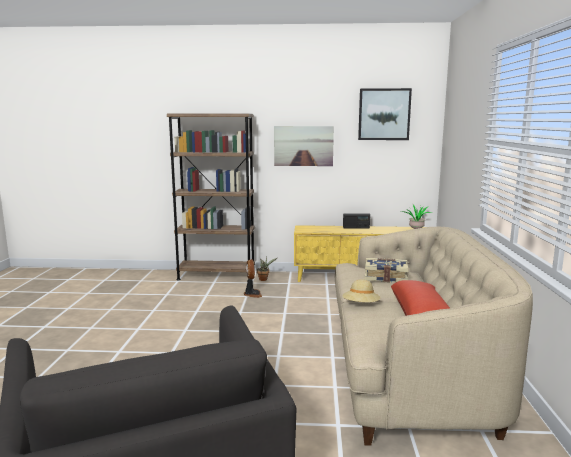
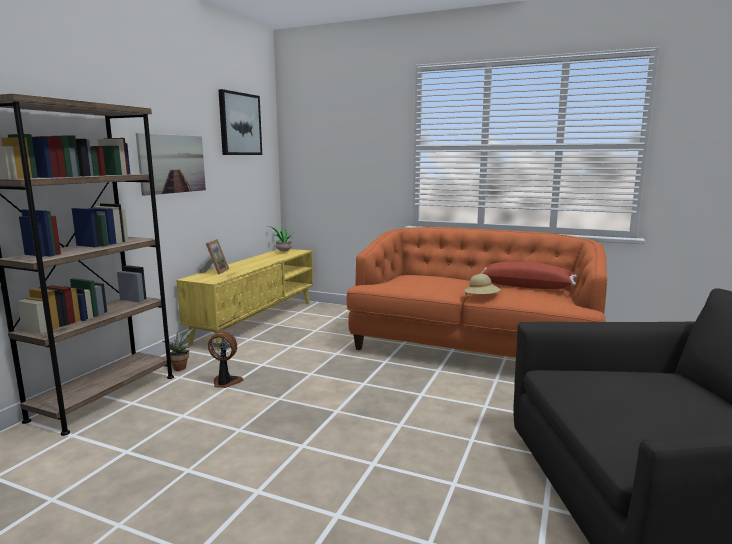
camera: 70 degrees left, 0 degrees up
(325, 227) = (215, 271): none -> picture frame
(356, 227) = (240, 264): radio -> none
(385, 277) = (423, 280): book -> none
(407, 369) = (473, 348): beige sofa -> orange sofa

